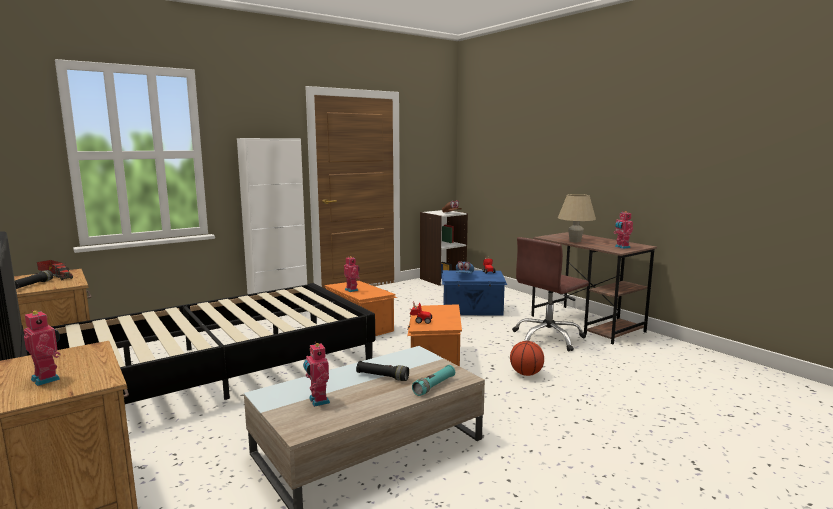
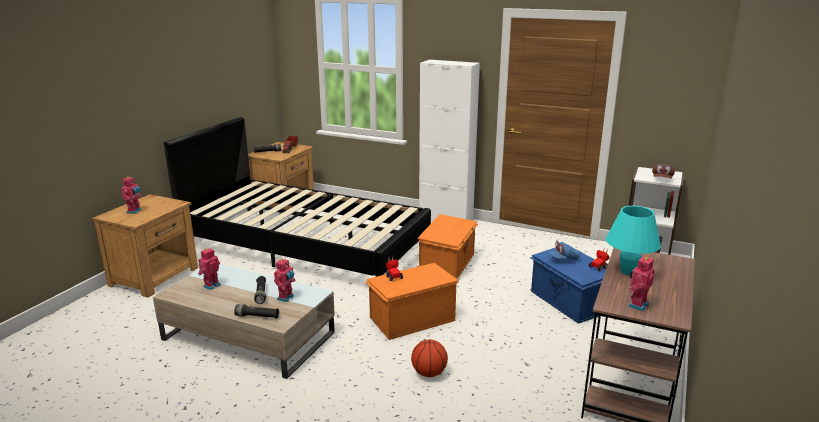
camera: 60 degrees right, 10 degrees up
(352, 290) = (439, 227): toy robot -> toy robot (286, 298)
(434, 386) = (257, 316): turquoise flashlight -> black flashlight
(548, 338) = (542, 367): brown office chair -> none
(575, 241) = (628, 271): beige table lamp -> turquoise table lamp

